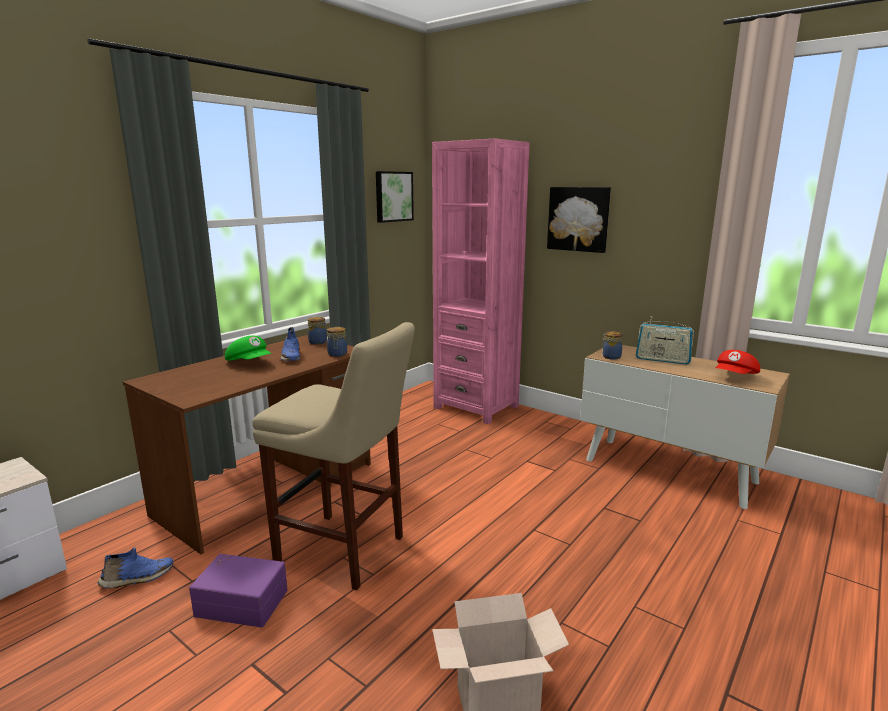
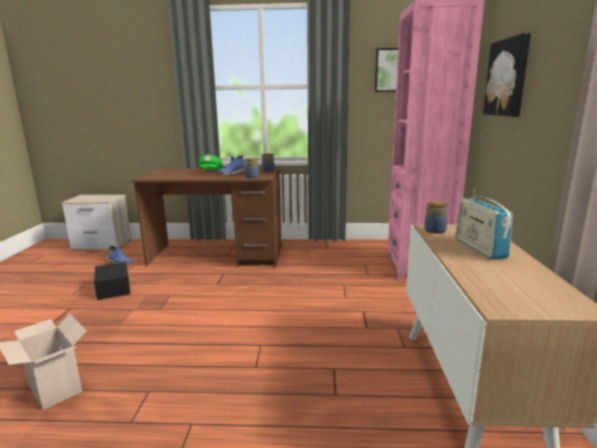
camera: 55 degrees right, 0 degrees up
(242, 601) = (115, 288): purple storage box -> black storage box
(345, 552) = (175, 294): beige stool -> none
(735, 377) = (503, 287): red cap -> none

